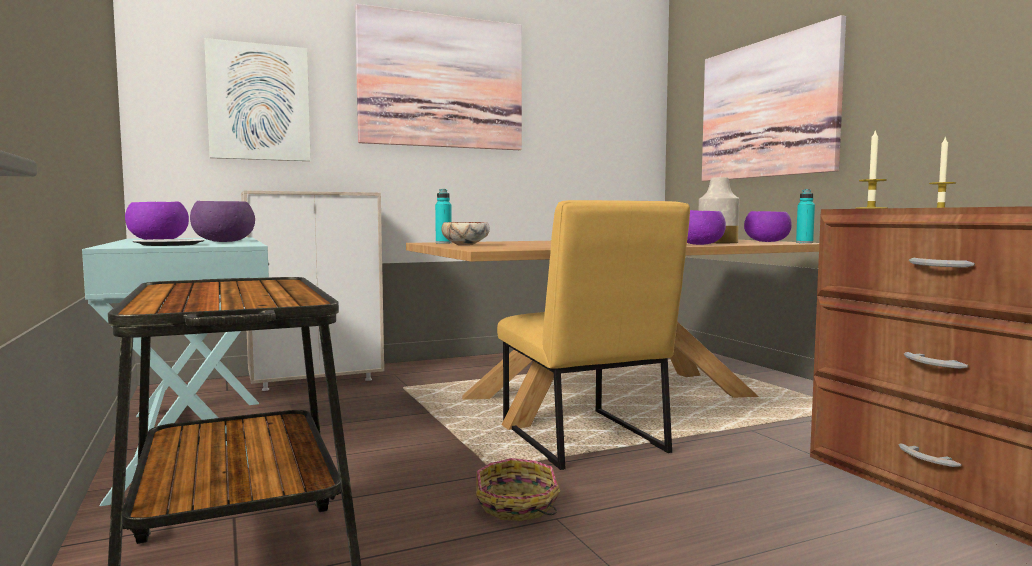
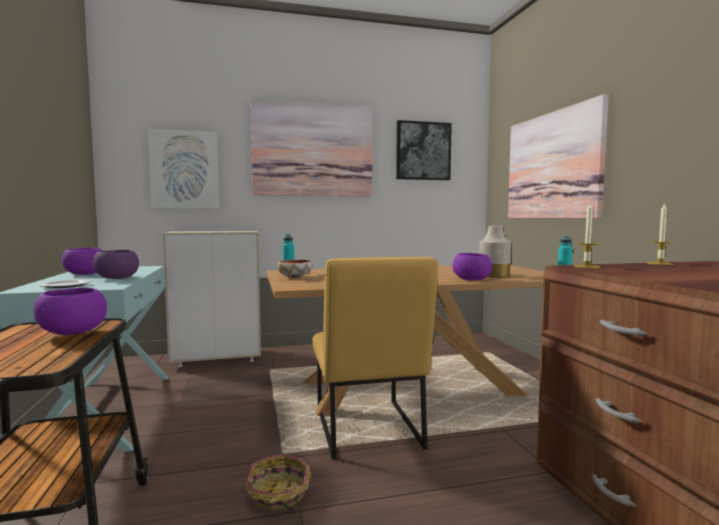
camera: 10 degrees right, 0 degrees up
(586, 90) = (423, 151): none -> picture
(767, 241) = (537, 274): purple bowl -> purple bowl (72, 333)

